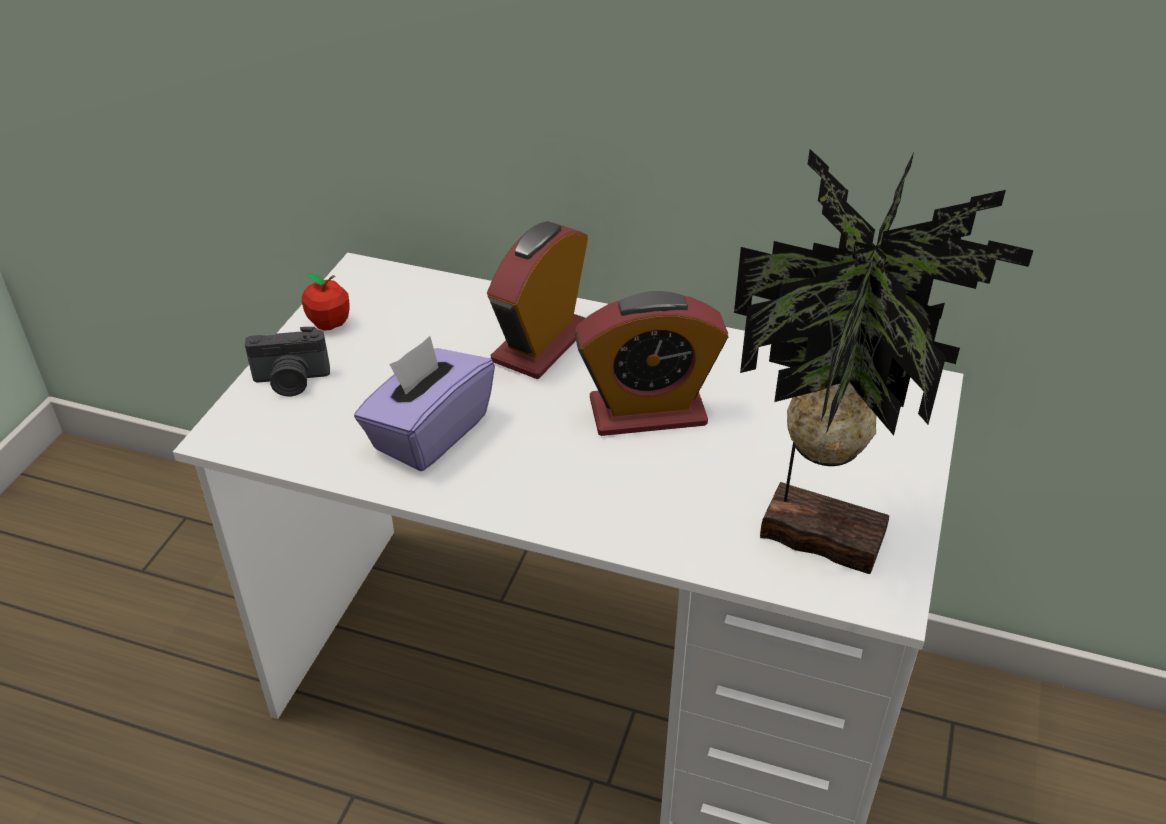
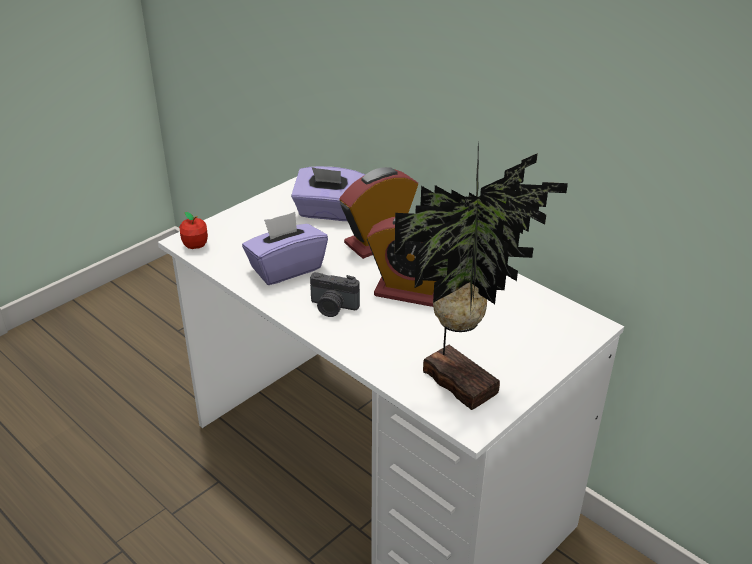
camera: 25 degrees right, 5 degrees down
(291, 381) = (236, 225): camera -> camera (332, 307)
(329, 323) = (275, 202): apple -> apple (195, 245)
(429, 316) = (329, 212): none -> purple tissue box

